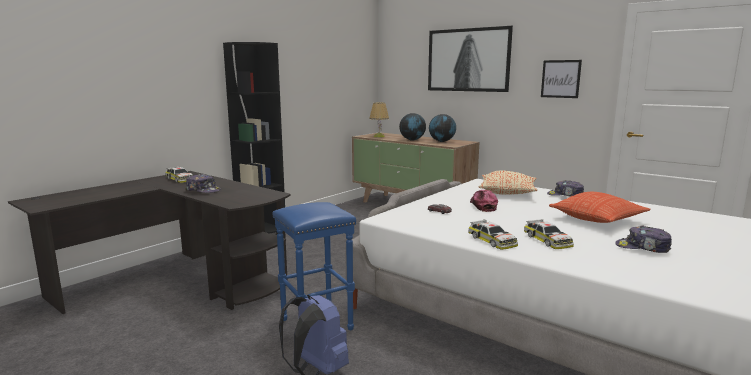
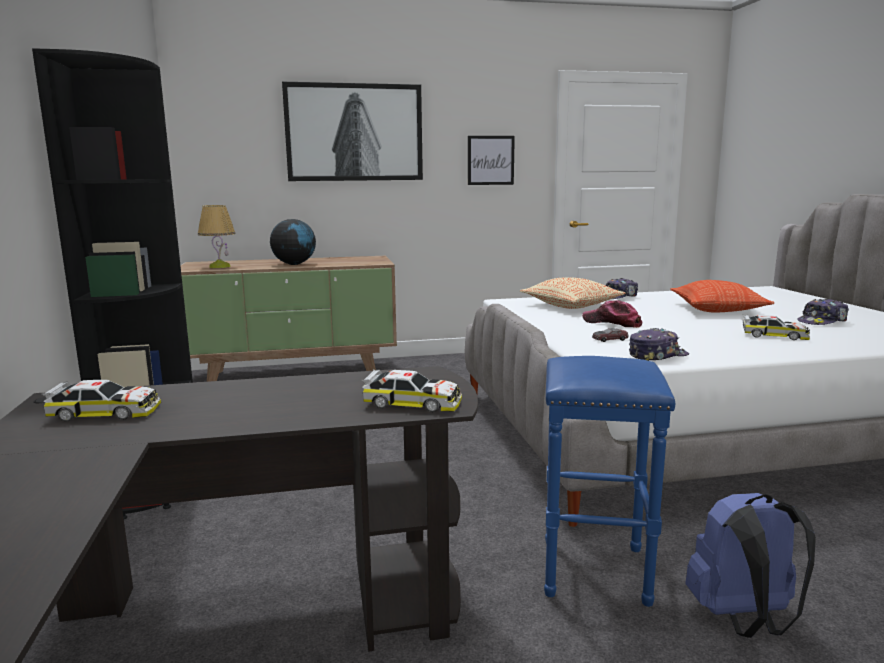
camera: 50 degrees left, 0 degrees up
(203, 190) = (273, 410): cap -> cap (657, 355)
(442, 141) = (342, 260): globe -> none
(492, 241) = (757, 349): toy car -> toy car (413, 403)

